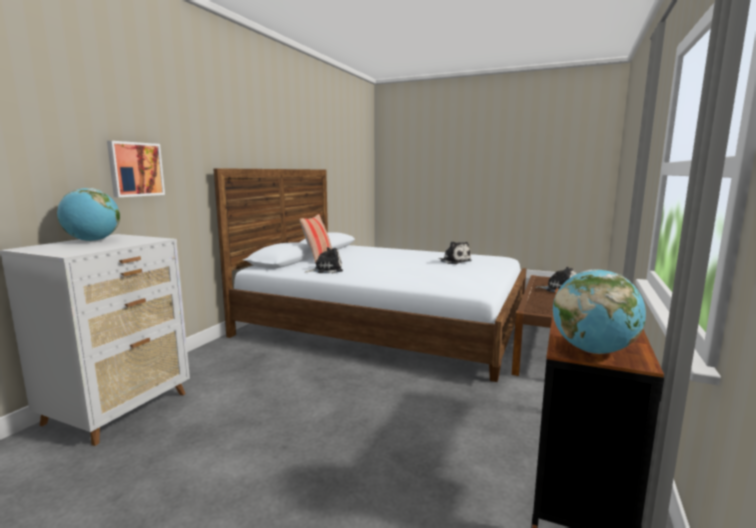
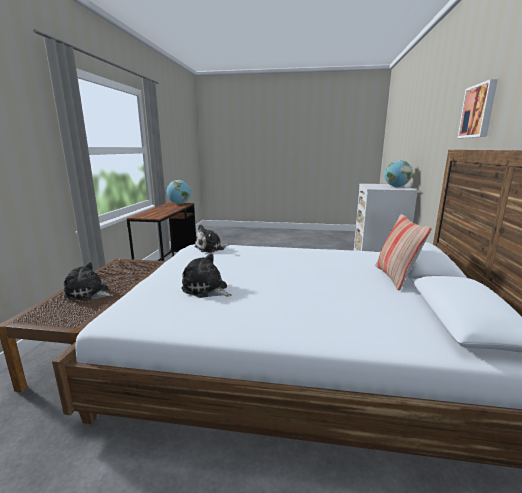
camera: 165 degrees right, 5 degrees up
(135, 169) = (431, 150): picture -> picture (479, 111)
(326, 270) = (341, 256): plush toy -> plush toy (211, 248)

